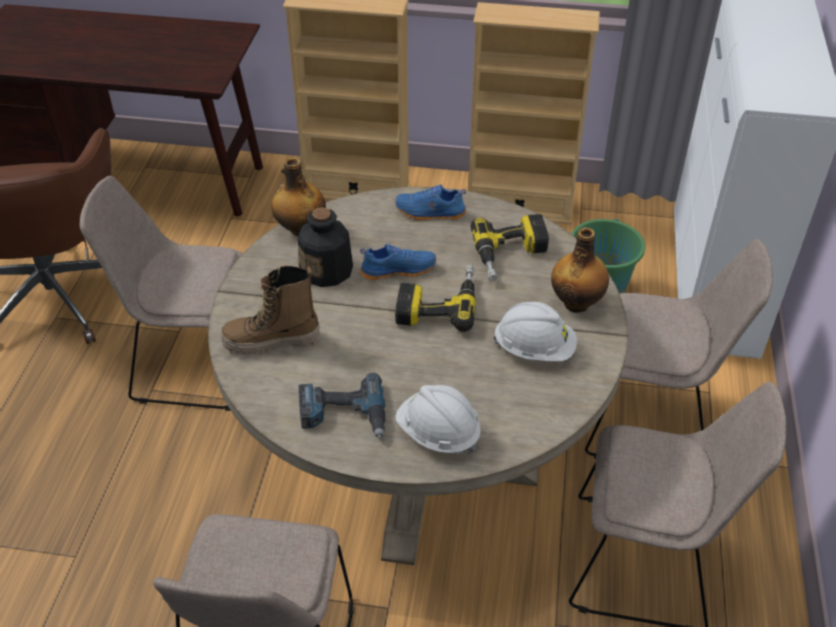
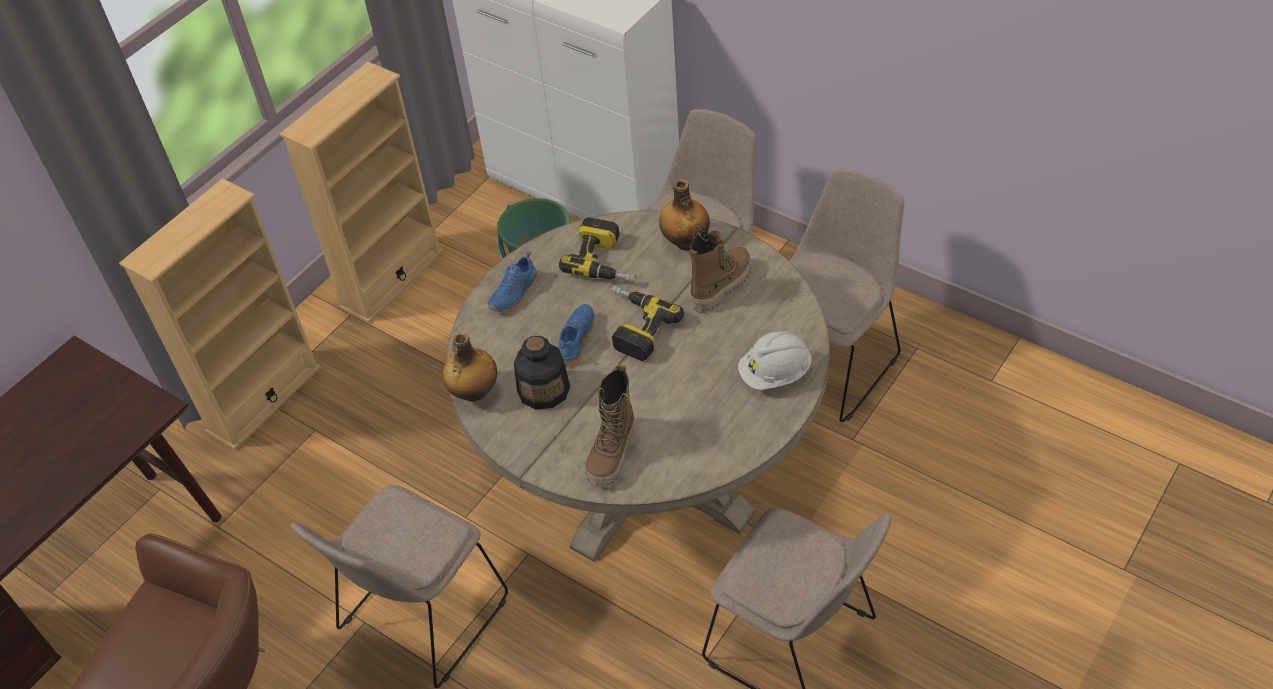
camera: 60 degrees left, 5 degrees up
(343, 415) = (725, 428): power drill -> none
(534, 349) = (720, 286): white hard hat -> boot

